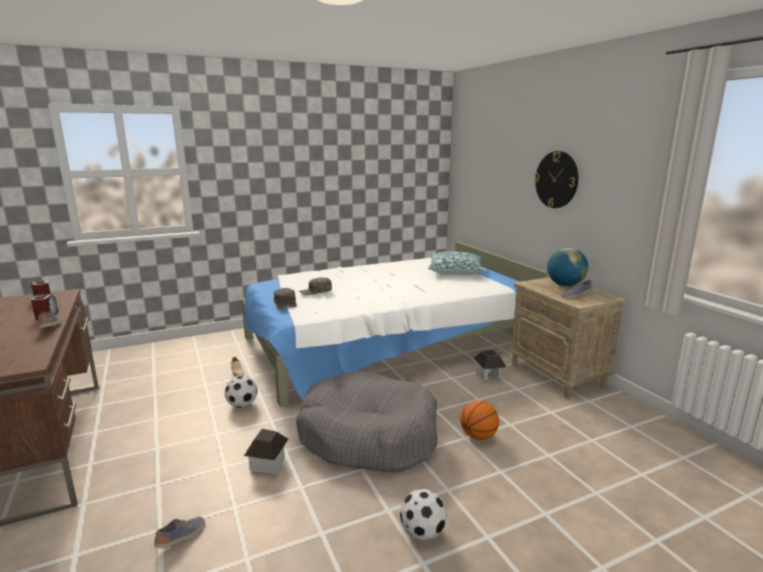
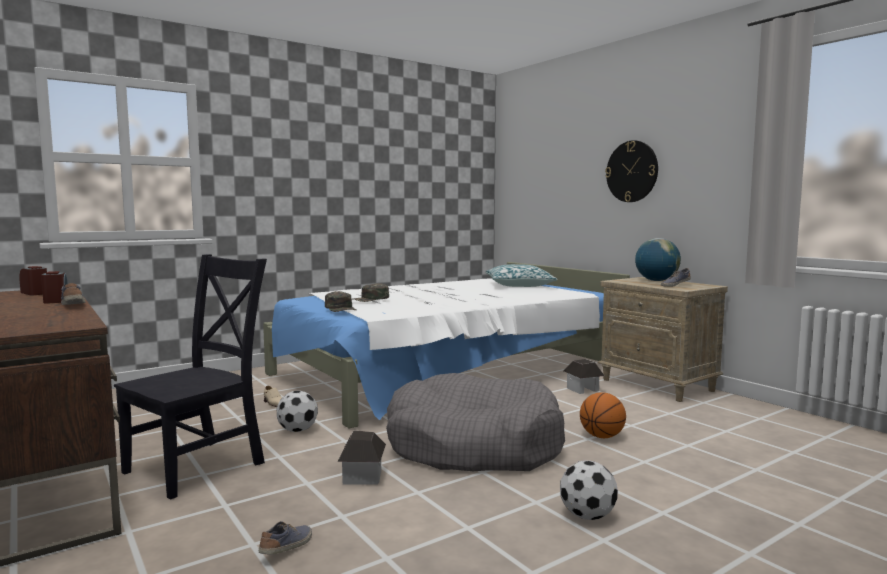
camera: 10 degrees left, 10 degrees down
(158, 438) = (200, 466): none -> black chair

